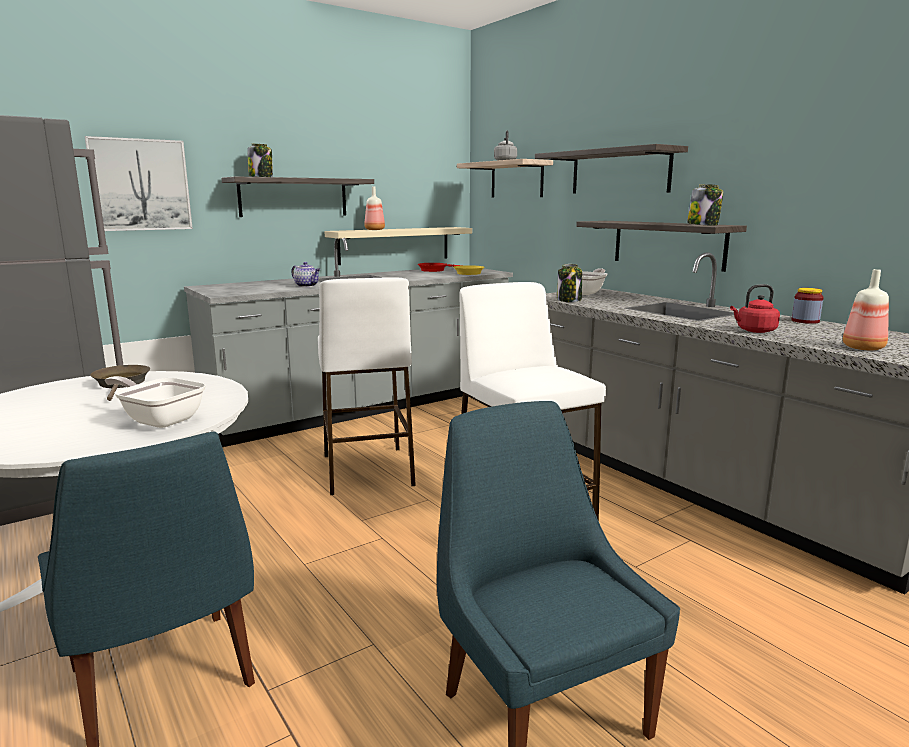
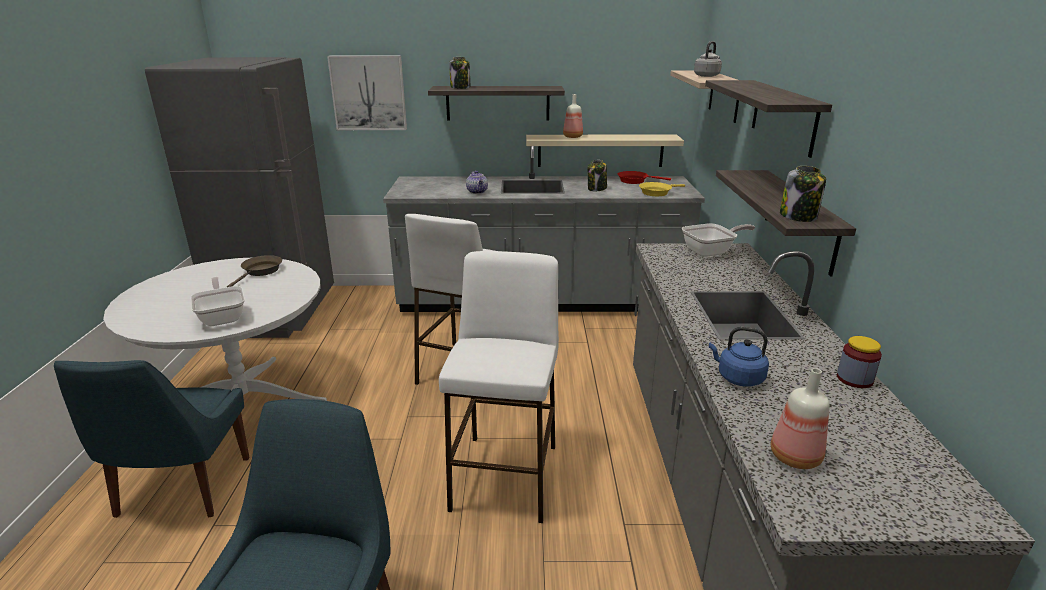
camera: 35 degrees right, 10 degrees up
(569, 300) = (663, 263): jar -> jar (597, 189)
(754, 331) = (737, 378): red kettle -> blue kettle

